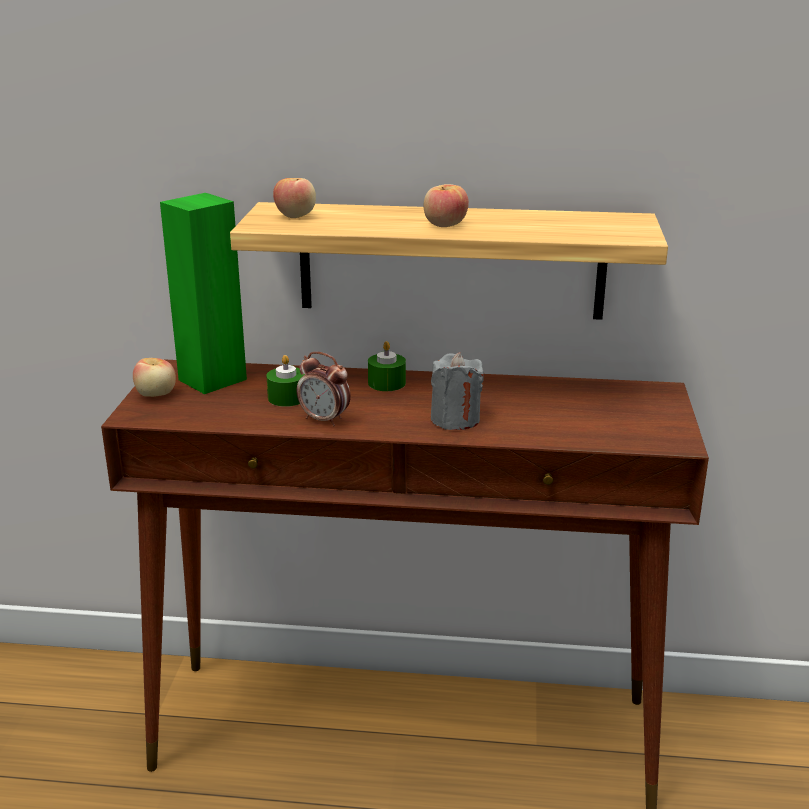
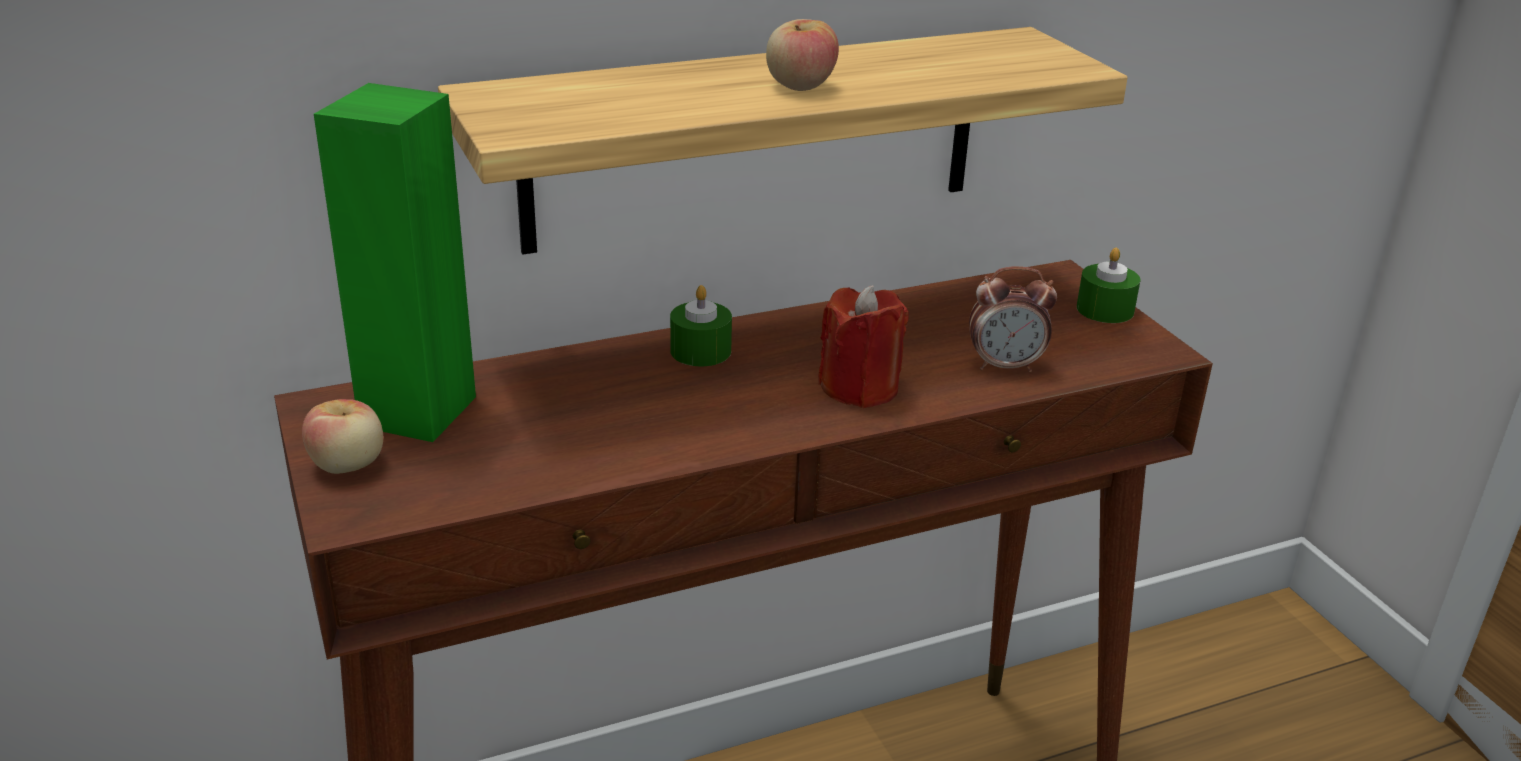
camera: 30 degrees left, 5 degrees up
(287, 398) = (577, 414): green candle -> green candle (1105, 309)
(295, 216) = (547, 104): apple -> none
(324, 420) = (677, 438): alarm clock -> alarm clock (1005, 366)
(455, 419) = (859, 388): grey candle -> red candle

